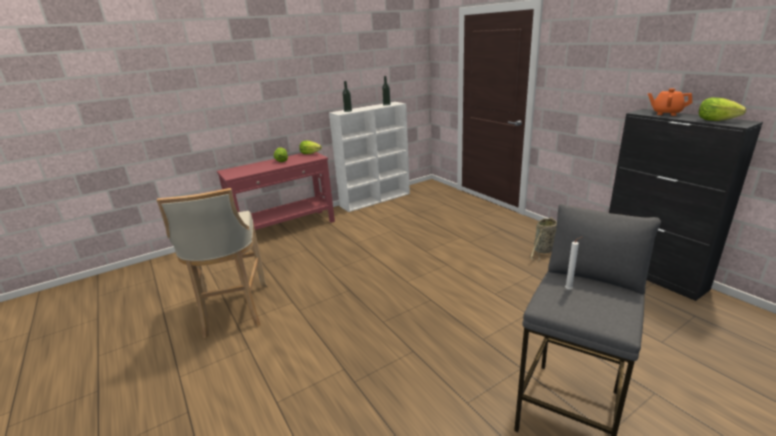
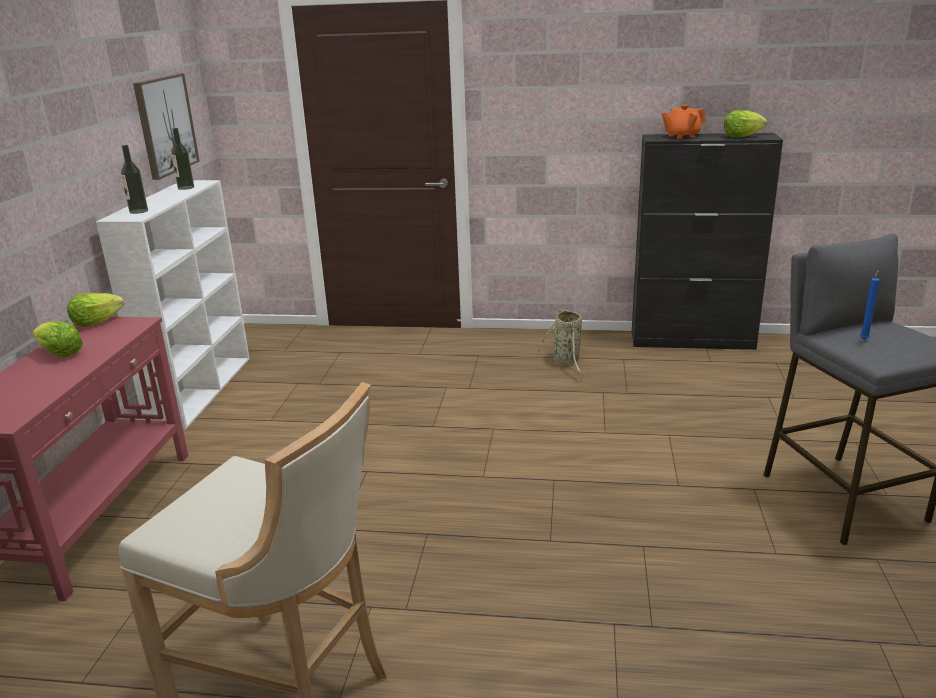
camera: 50 degrees left, 0 degrees up
(391, 74) = (165, 125): none -> picture
(569, 289) = (864, 339): white candle -> blue candle

